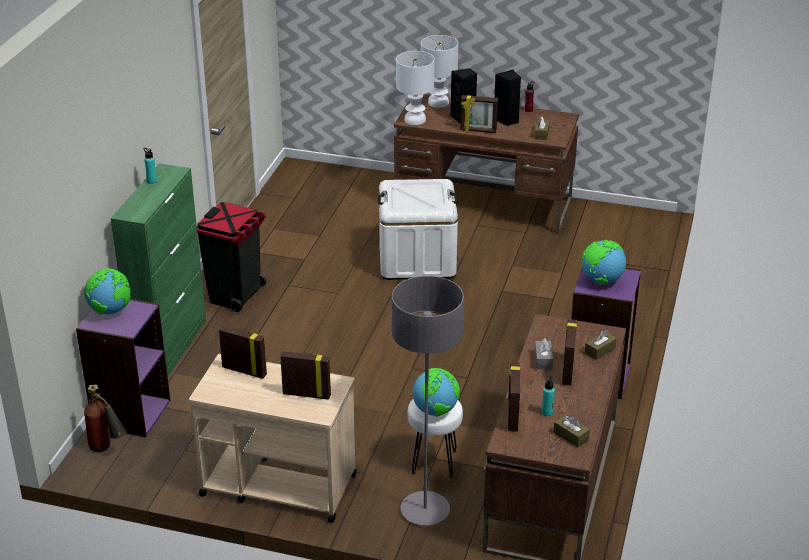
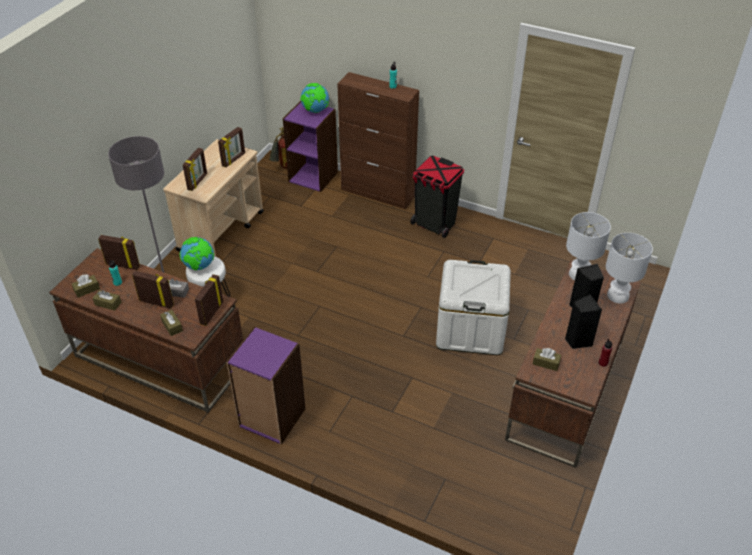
camera: 100 degrees right, 10 degrees up
(170, 347) = (378, 193): green cabinet -> brown cabinet
(478, 131) = (555, 315): picture frame -> picture frame (211, 313)
(587, 410) = (108, 303): none -> brown tissue box
(601, 281) = (264, 348): globe -> none

